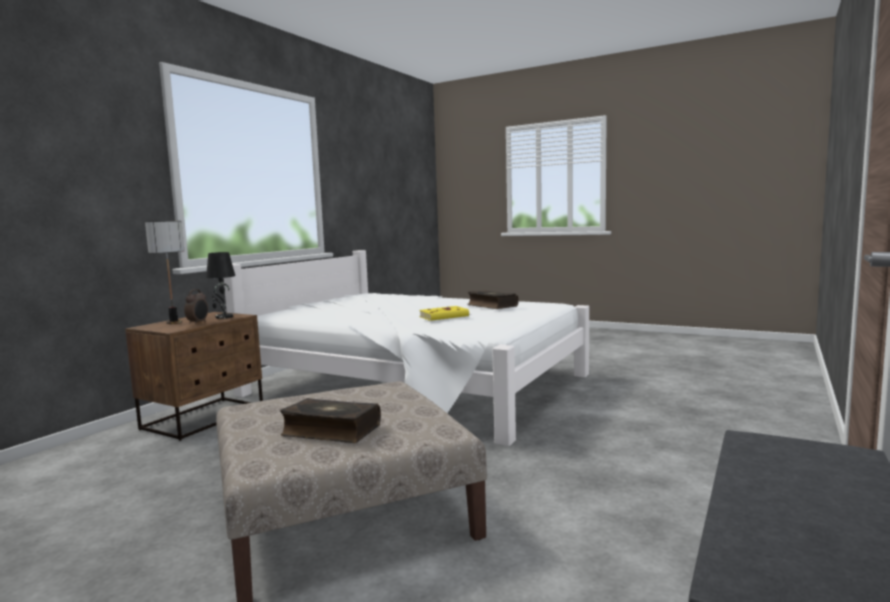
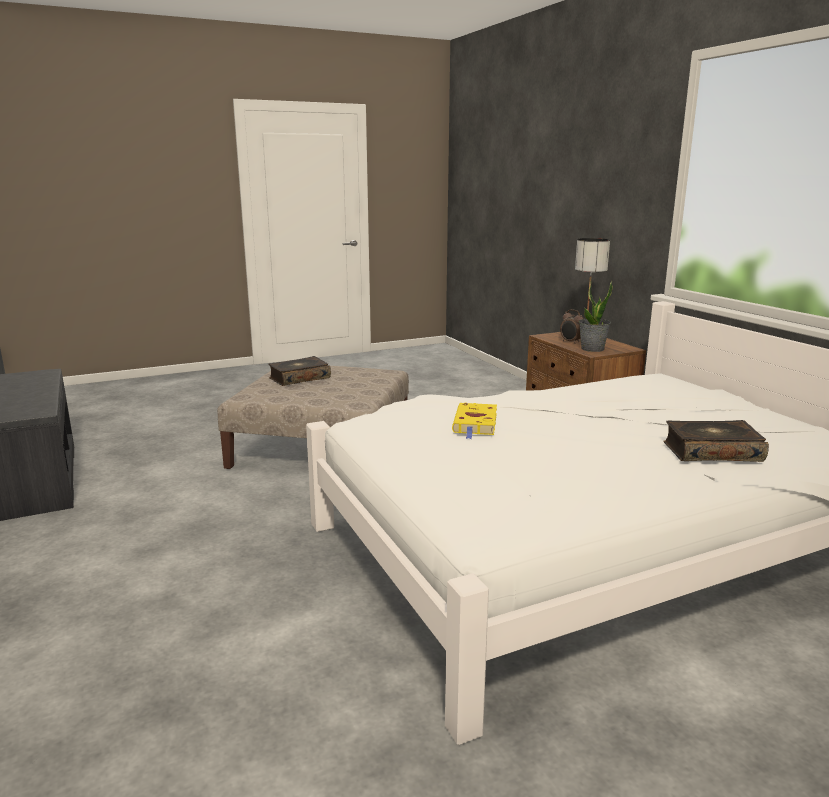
camera: 125 degrees right, 10 degrees up
(224, 317) = (592, 349): black table lamp -> potted plant
(491, 306) = (525, 473): book -> book (711, 452)

